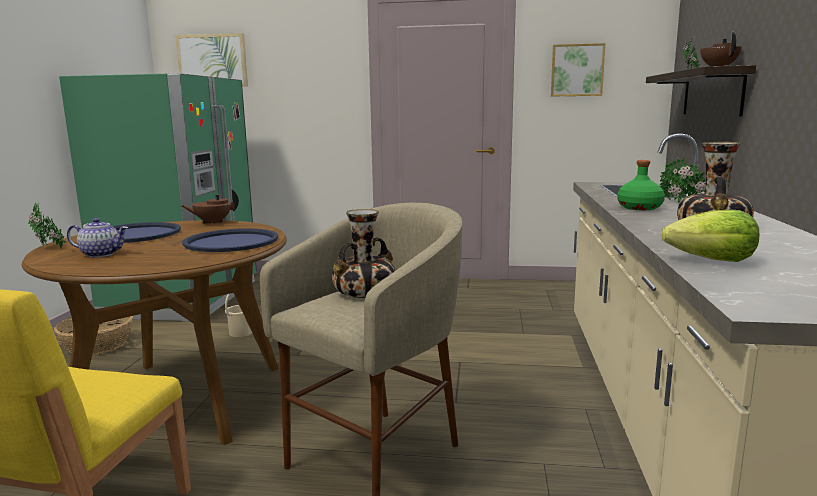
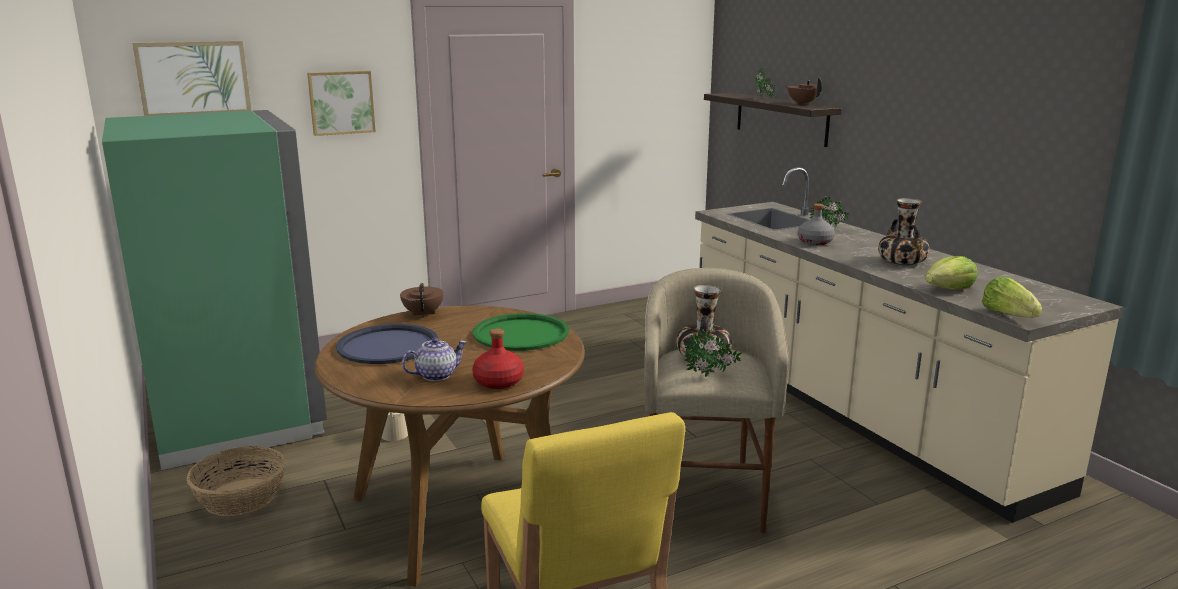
camera: 35 degrees left, 5 degrees up
(49, 249) = (355, 383): potted plant -> potted plant (711, 375)
(118, 265) = (498, 382): none -> red bottle
(212, 222) = (423, 314): brown teapot -> brown teapot turned 135 degrees clockwise
(231, 242) = (521, 334): blue tray -> green tray
(577, 70) = (632, 83): picture -> picture (341, 102)
(639, 207) = (814, 242): green bottle -> grey bottle
(740, 298) = (1008, 315): none -> lettuce

